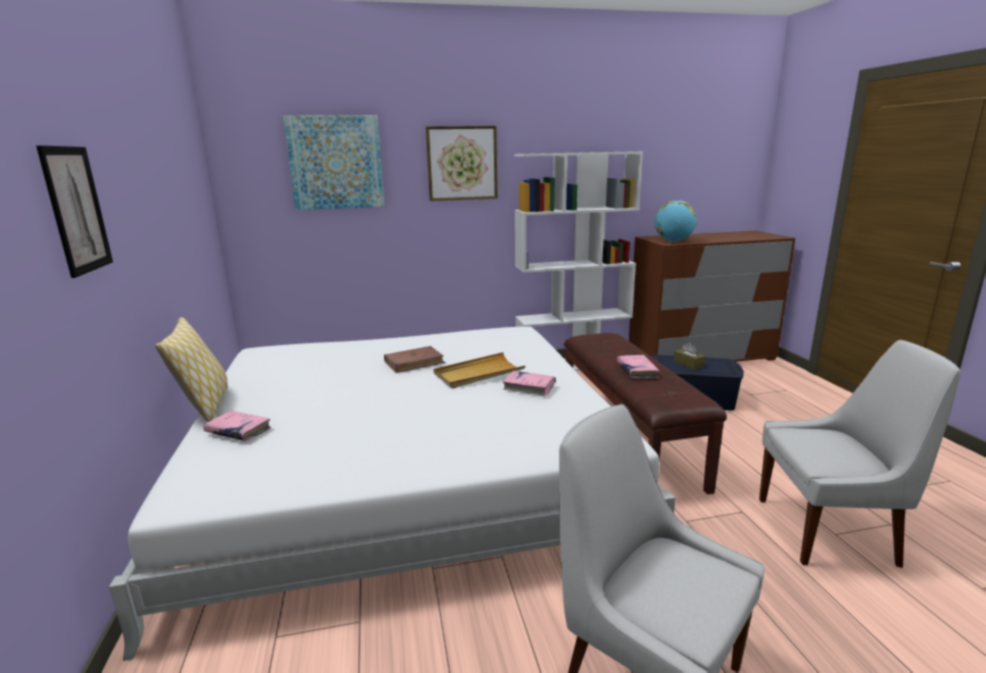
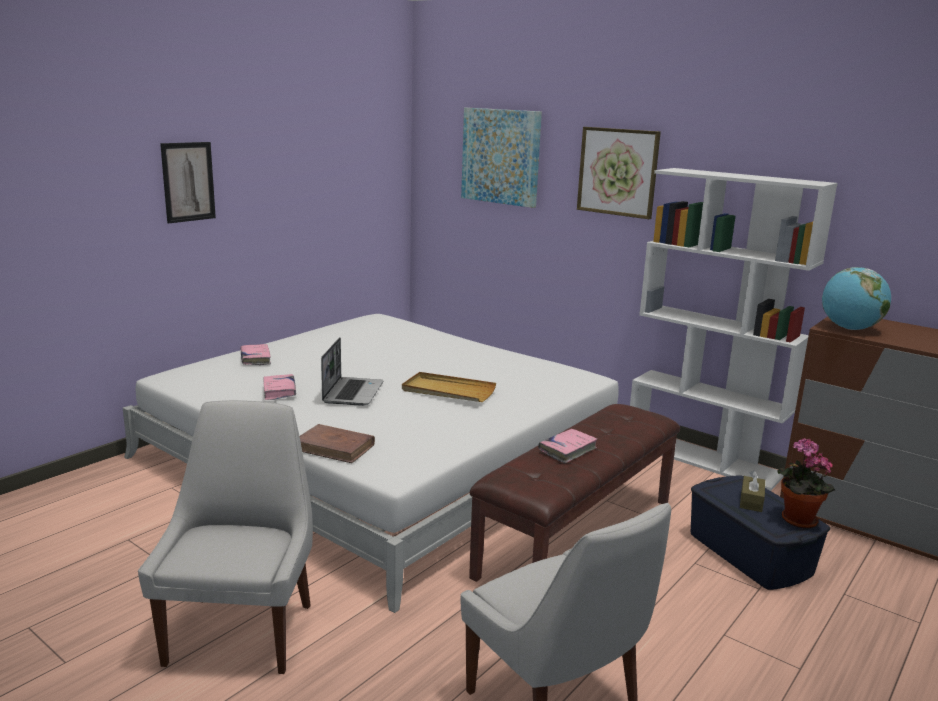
camera: 50 degrees right, 0 degrees up
(205, 406) = (276, 339): pillow -> none
(414, 362) = (435, 365): brown book -> brown book (335, 447)
(421, 408) = (352, 392): none -> laptop
(529, 387) = (451, 416): pink book -> pink book (279, 391)
(720, 363) = (796, 520): none -> potted plant

